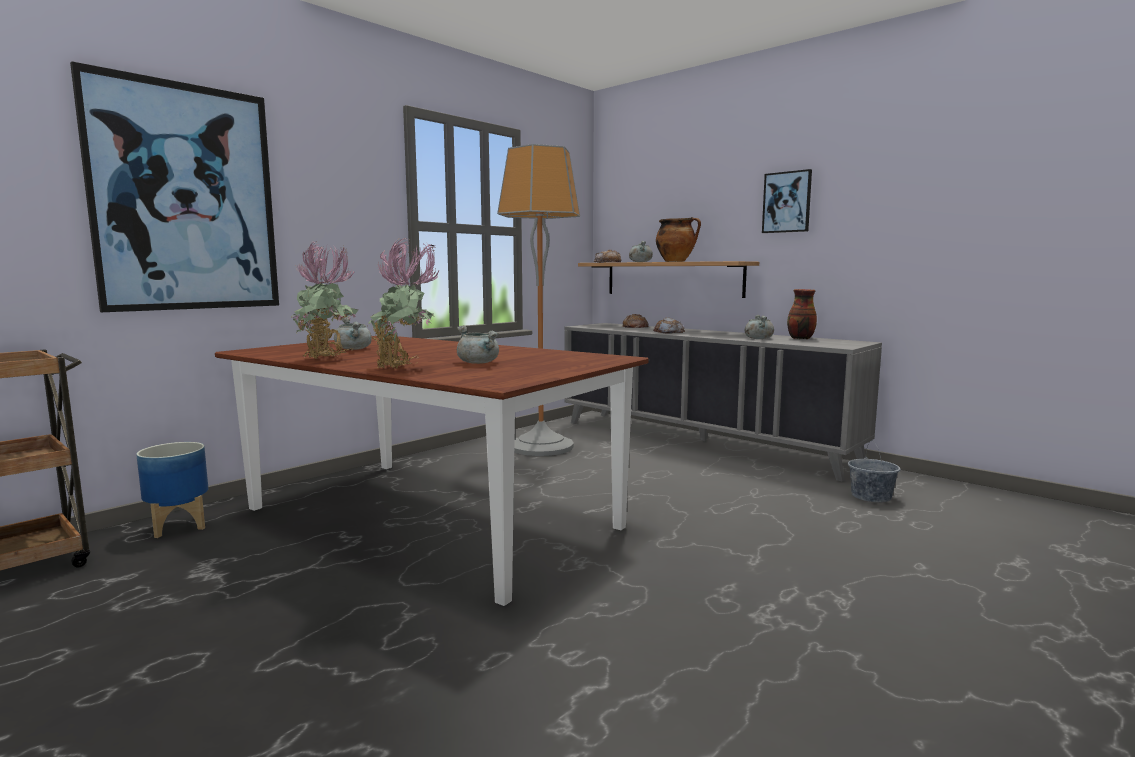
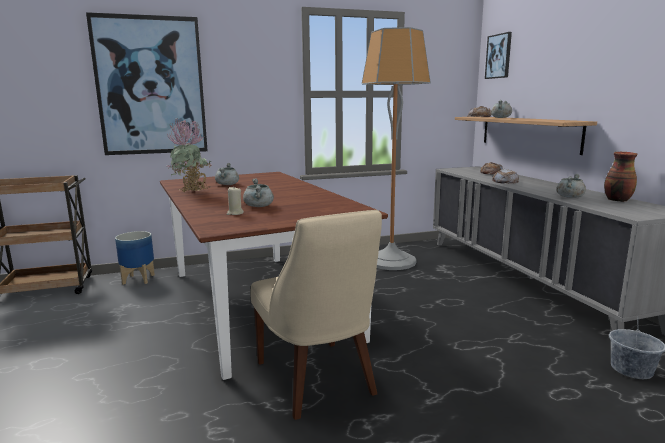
camera: 30 degrees right, 5 degrees up
(405, 368) = (207, 206): potted plant -> none
(470, 370) = (235, 213): none -> beige candle
(619, 576) = (317, 381): none -> beige chair
(676, 261) = (525, 119): cooking pot -> none
(787, 202) = (627, 63): picture -> picture (499, 56)

